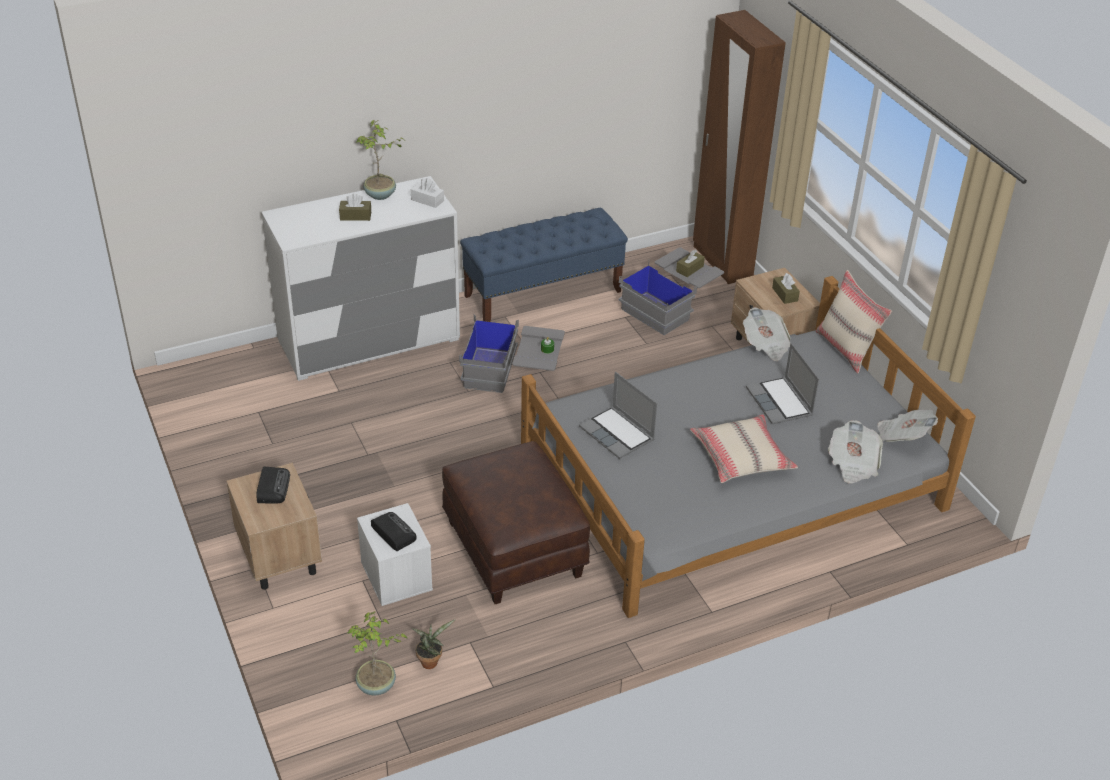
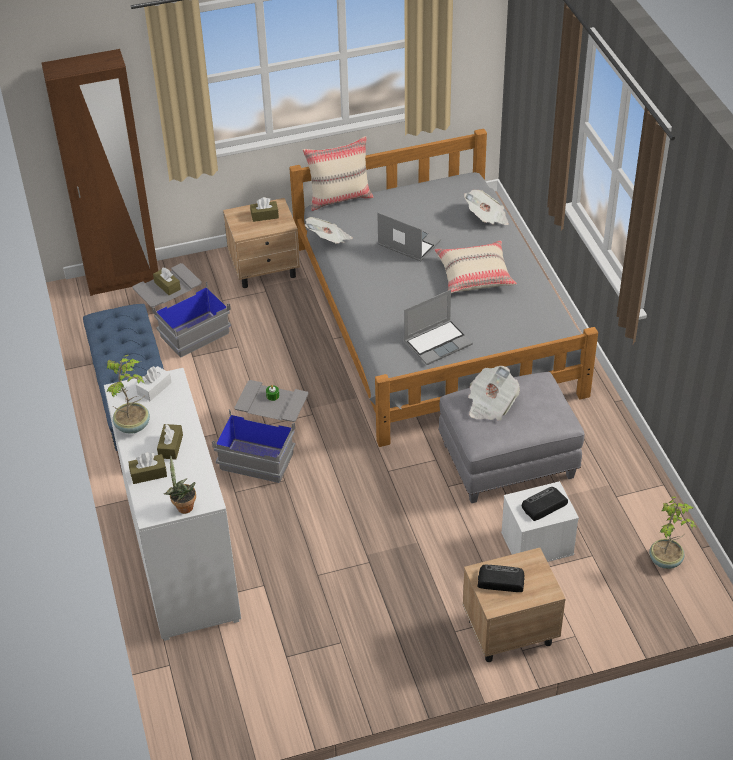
camera: 80 degrees left, 5 degrees up
(323, 209) = (148, 474): none -> brown tissue box
(431, 661) = (637, 523): potted plant -> potted plant (183, 506)
(515, 549) = (508, 460): brown ottoman -> grey ottoman
(780, 402) = (408, 243): laptop -> laptop turned 135 degrees counterclockwise
(902, 436) = (457, 187): newspaper -> newspaper (490, 404)

